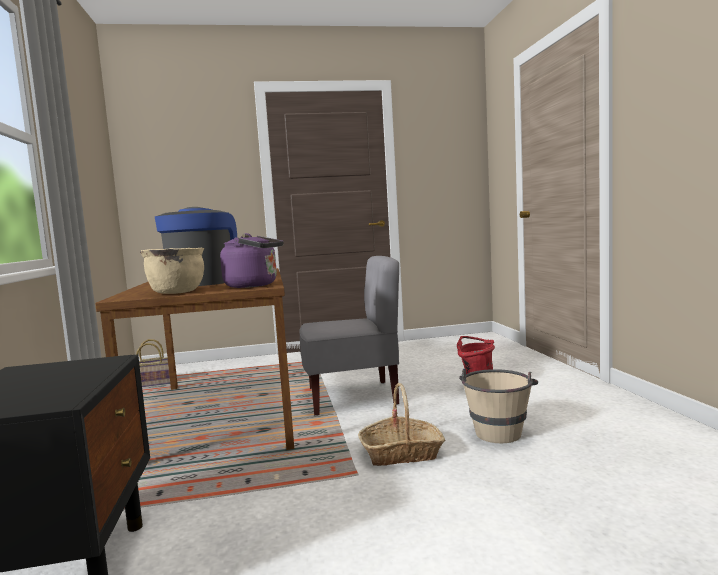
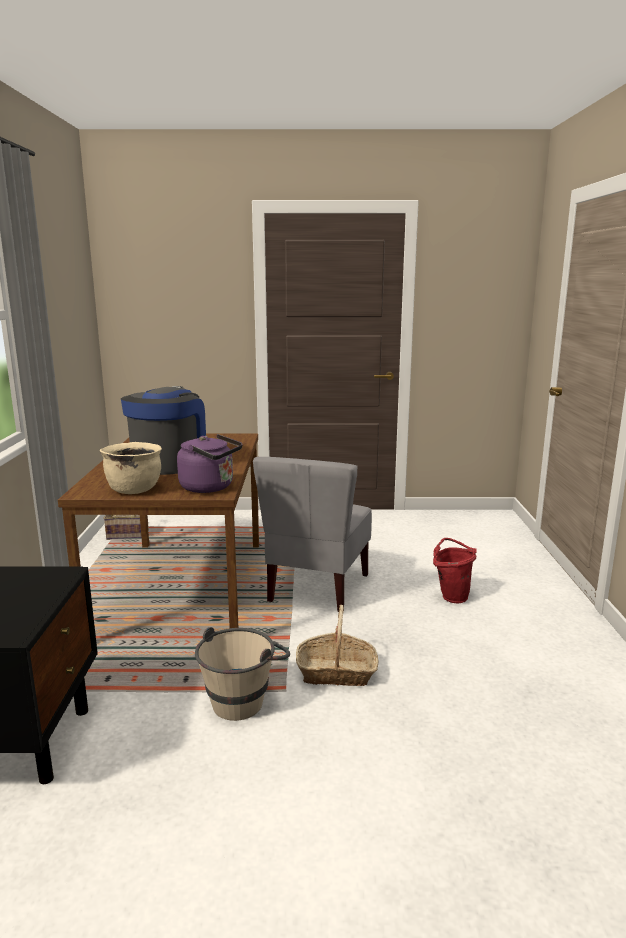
camera: 10 degrees right, 10 degrees up
(352, 397) = (317, 588): grey chair -> grey chair turned 105 degrees clockwise
(498, 429) = (445, 659): beige bucket -> beige bucket (244, 697)

